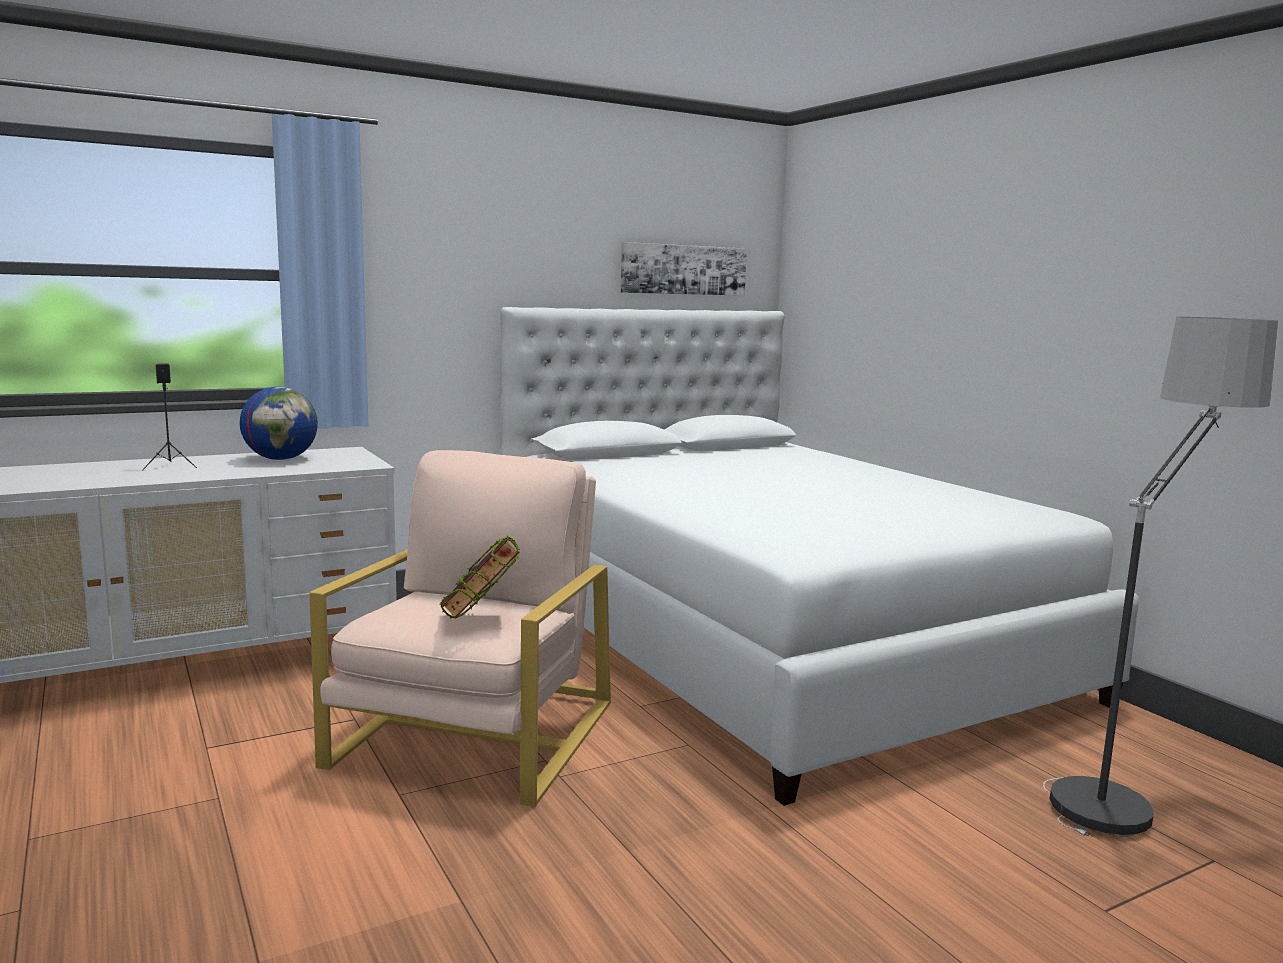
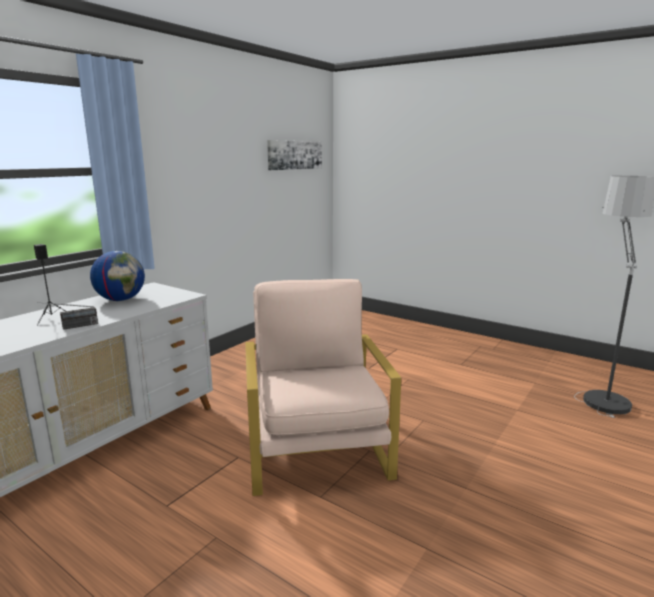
camera: 25 degrees left, 5 degrees up
(169, 477) = (70, 327): none -> radio
(480, 619) = (345, 382): book -> none
(767, 638) = (390, 352): white bed -> none

